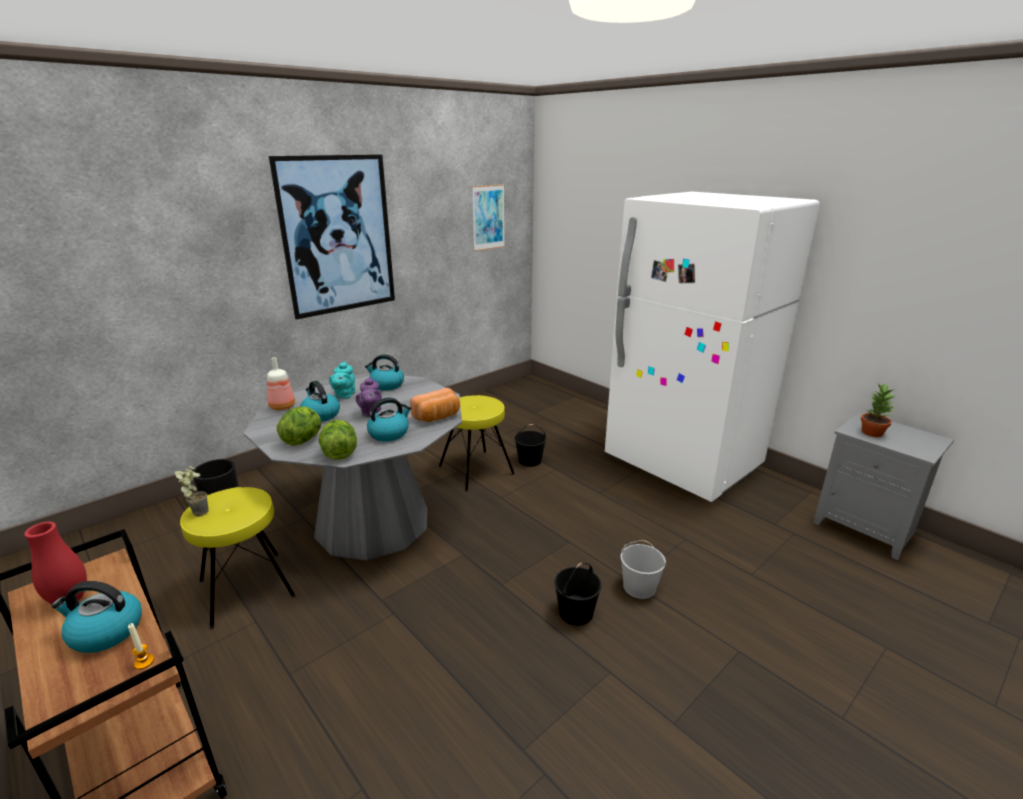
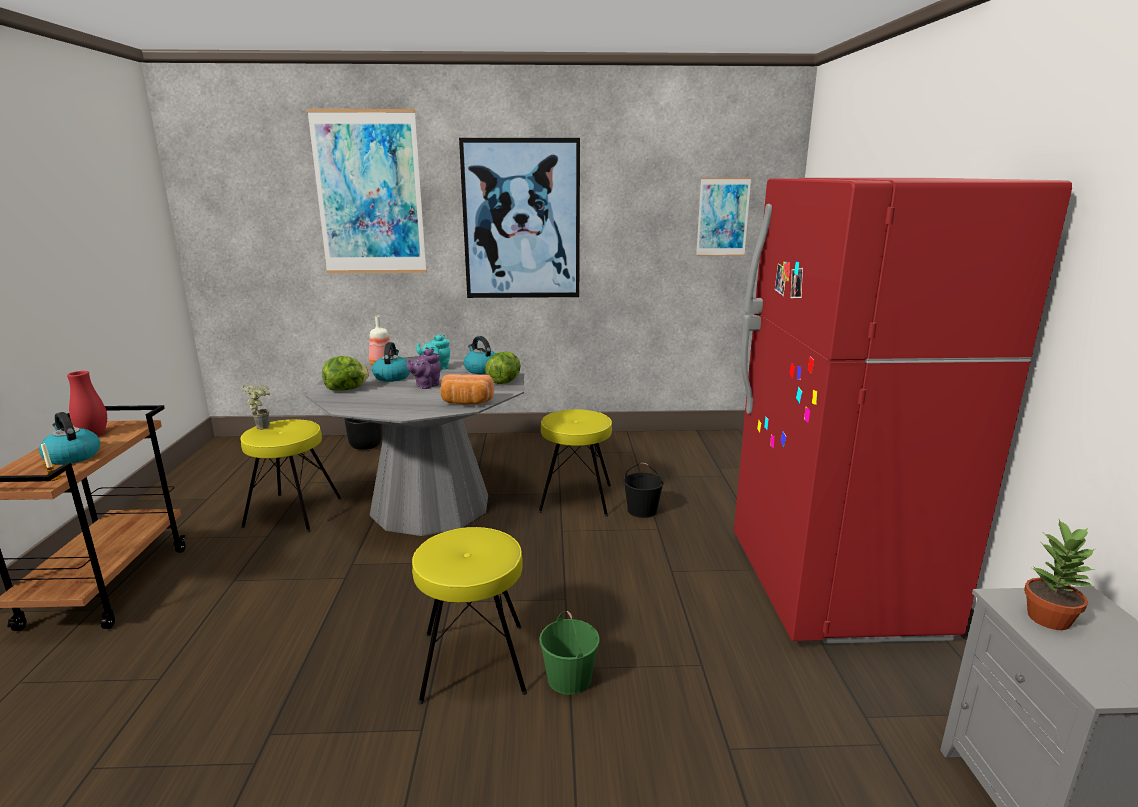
camera: 40 degrees right, 5 degrees down
(172, 222) = (369, 194): none -> picture
(339, 454) = (347, 405): lettuce -> lettuce (504, 382)
(389, 433) = (407, 403): kettle -> none
(576, 611) = (474, 661): black bucket -> yellow stool
(640, 587) = (570, 678): white bucket -> green bucket
(682, 463) = (833, 586): white fridge -> red fridge

